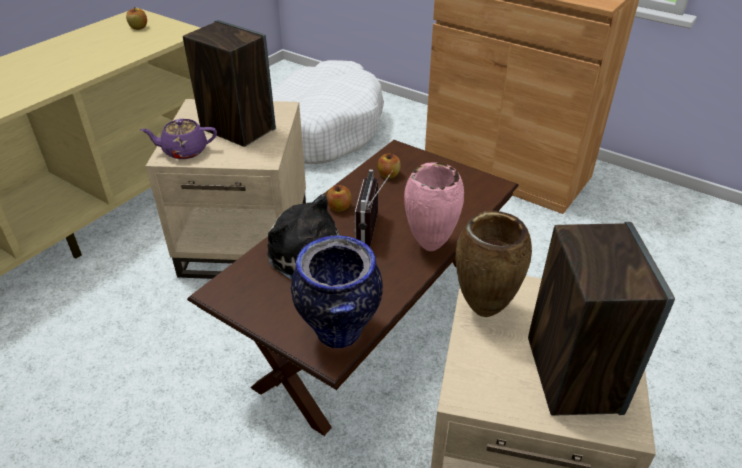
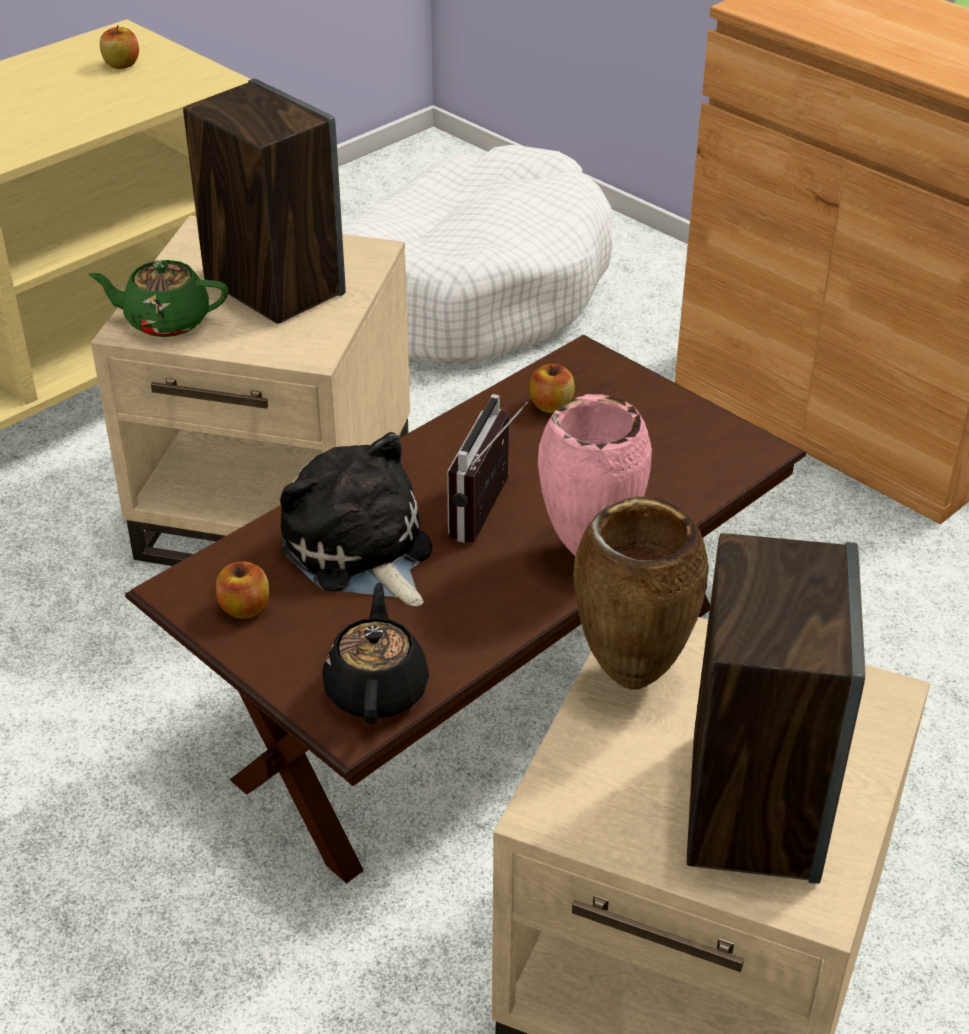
camera: 10 degrees right, 0 degrees up
(184, 151) = (166, 321): purple teapot -> green teapot
(339, 207) = (438, 459): apple -> apple (245, 608)
(339, 333) = (377, 689): vase -> black teapot

